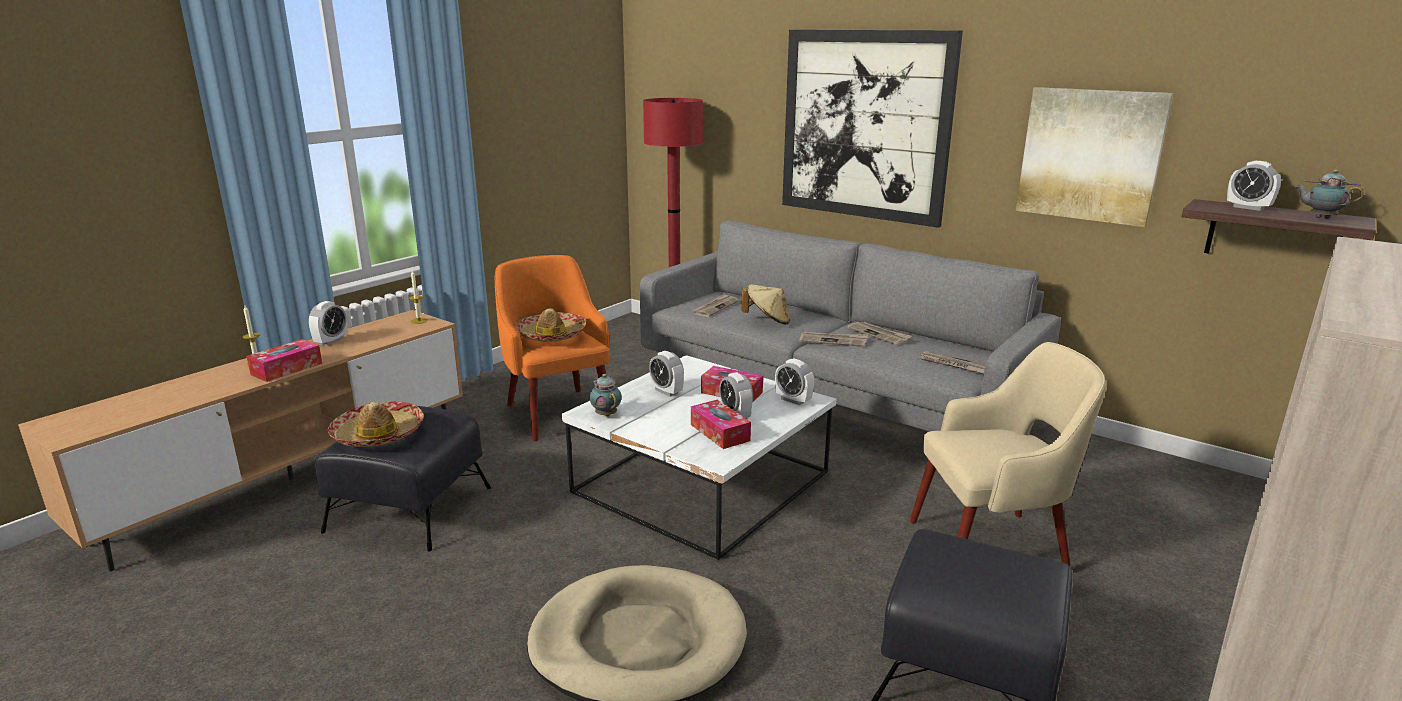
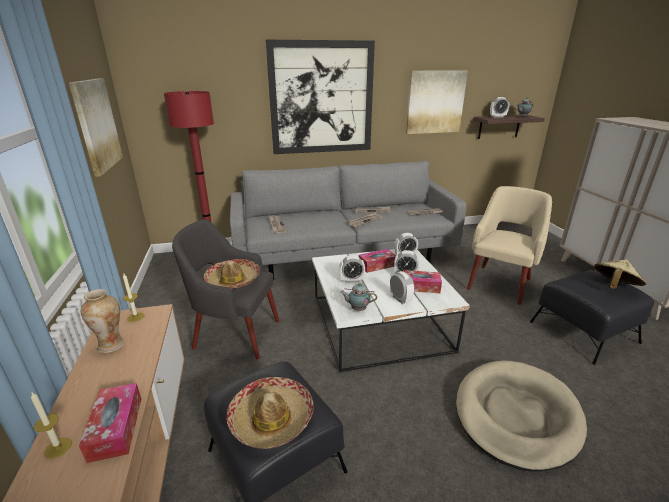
camera: 50 degrees left, 5 degrees up
(331, 341) = (94, 377): alarm clock -> alarm clock (400, 299)
(373, 330) = (111, 345): none -> vase
(550, 129) = (96, 125): none -> picture
(557, 412) = (235, 334): orange armchair -> grey armchair
(767, 321) = (317, 223): beige hat -> beige hat (614, 287)

